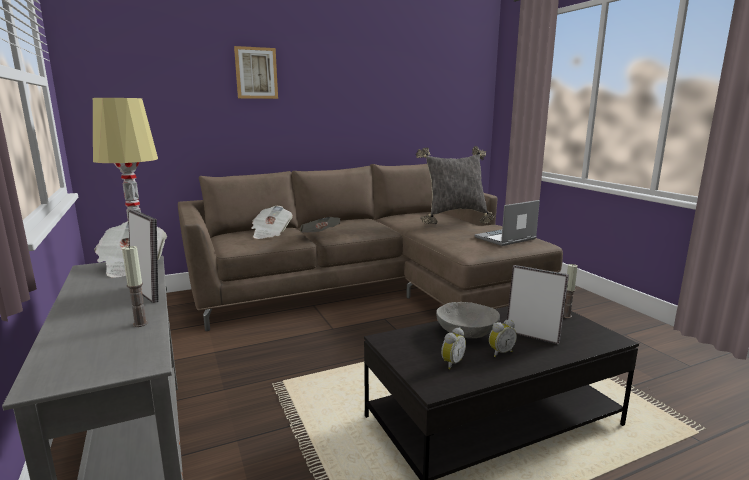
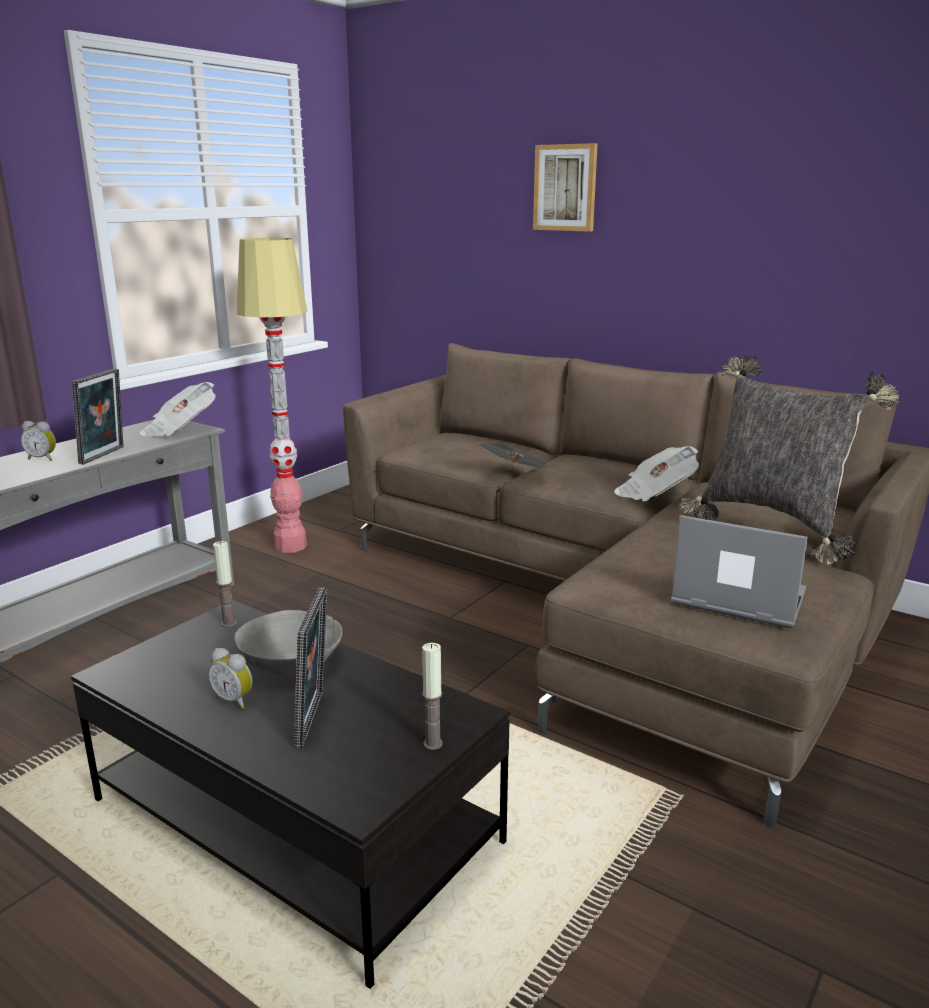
camera: 60 degrees right, 5 degrees up
(140, 324) = (27, 474): candle -> candle (229, 623)
(270, 233) = (486, 450): newspaper -> newspaper (654, 493)
(451, 363) = (182, 670): alarm clock -> alarm clock (43, 459)

